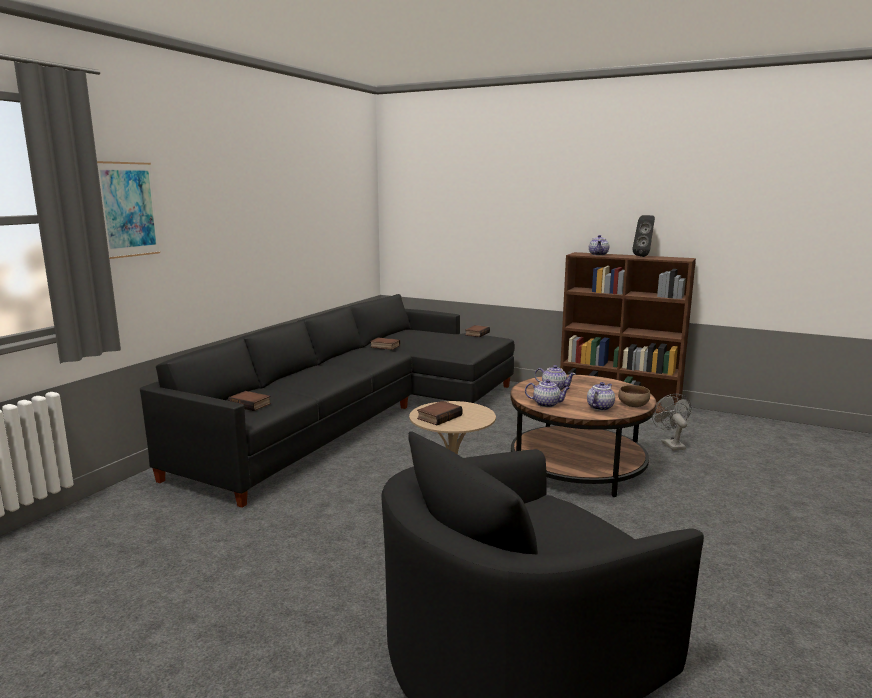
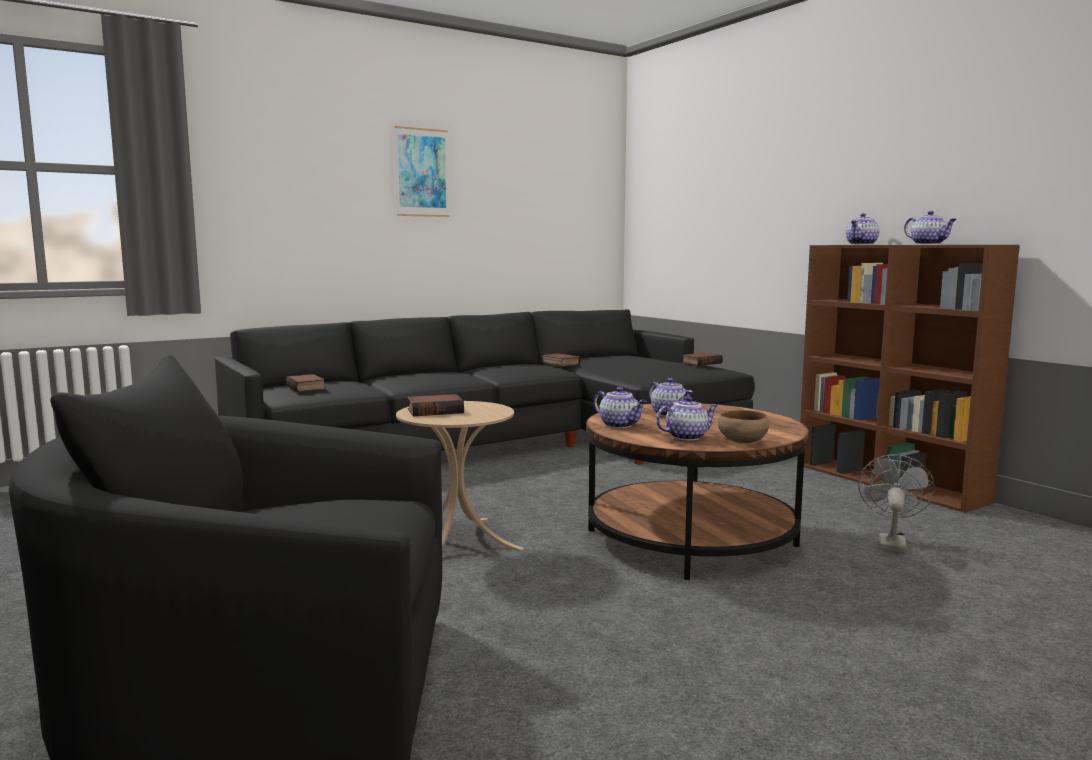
camera: 30 degrees right, 5 degrees down
(128, 209) = (236, 170): picture -> picture (422, 172)
(644, 256) = (929, 244): black speaker -> teapot

